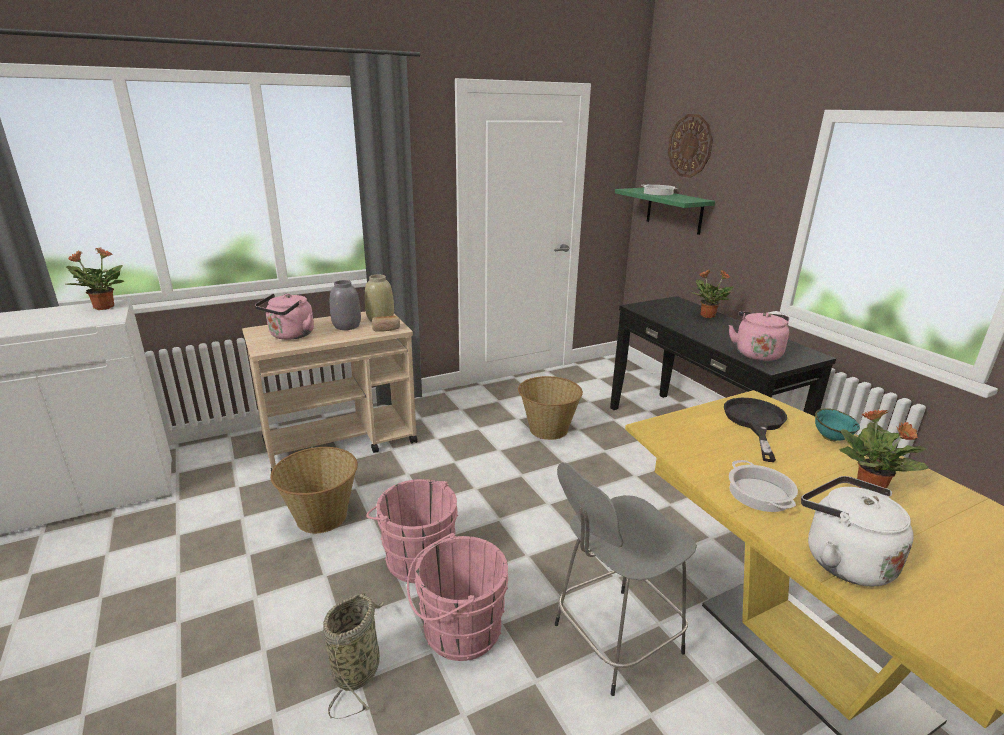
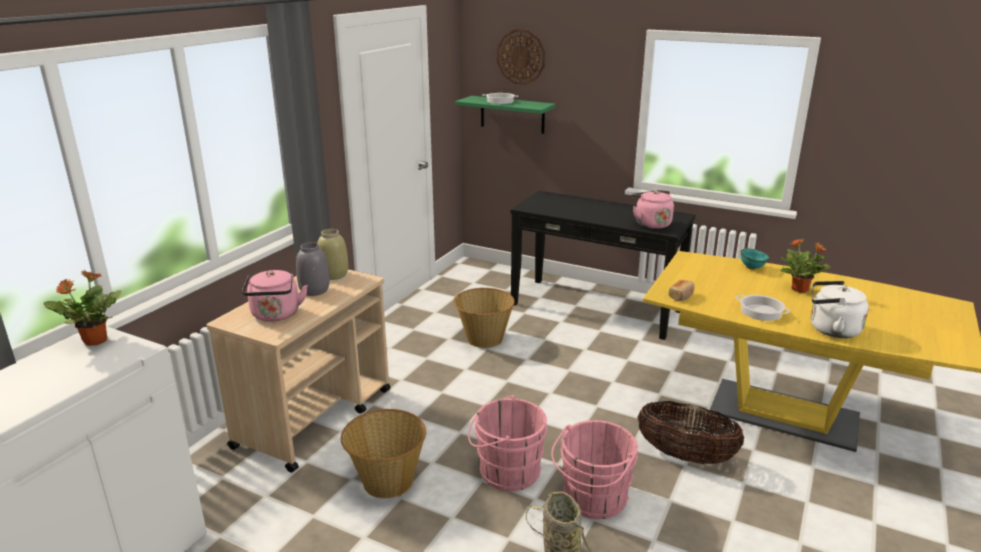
camera: 35 degrees left, 0 degrees up
(386, 329) = (357, 282): bread -> bread (681, 296)
(613, 640) = (685, 456): grey stool -> basket
(707, 315) = (582, 202): potted plant -> none
(755, 422) = (706, 271): black frying pan -> none

